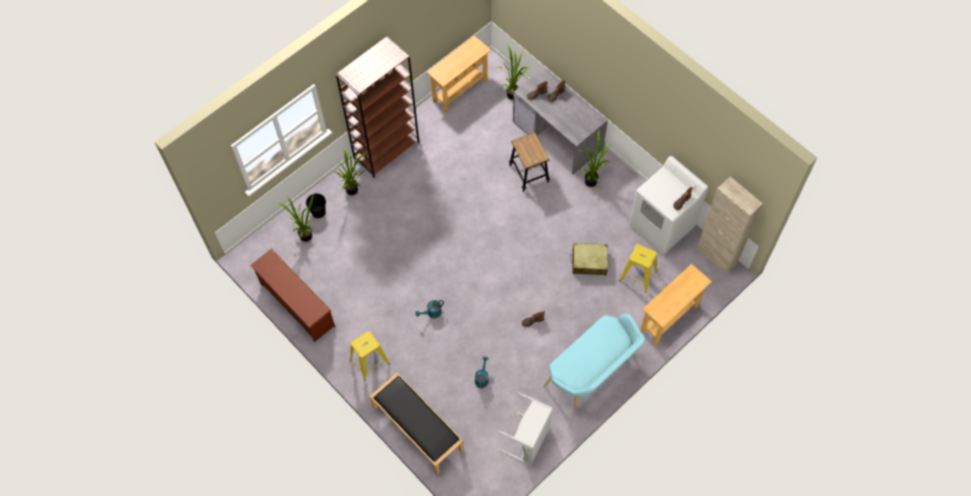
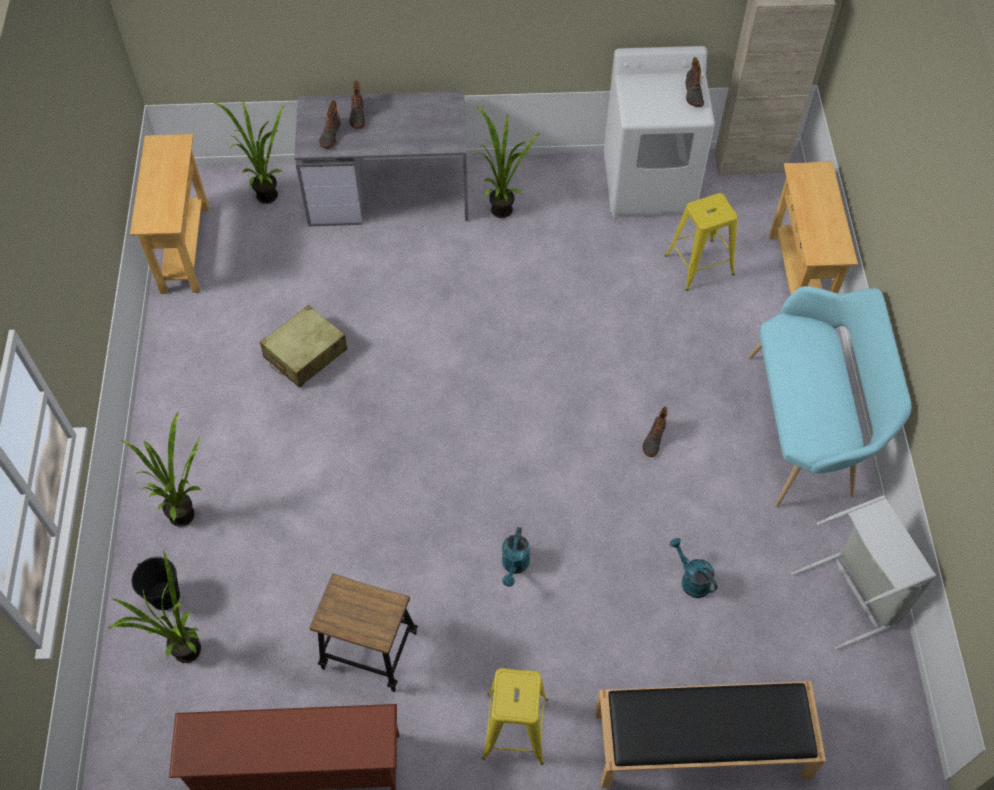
camera: 50 degrees left, 5 degrees down
(386, 150) = (168, 413): brown bookcase -> none
(529, 173) = (411, 268): stool -> stool (369, 650)
(589, 262) = (624, 302): beige suitcase -> beige suitcase (305, 354)

